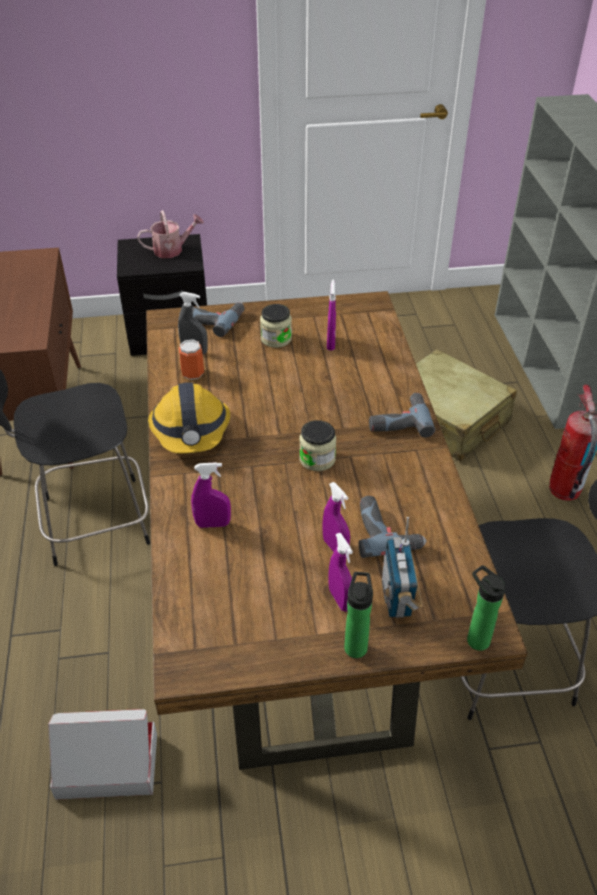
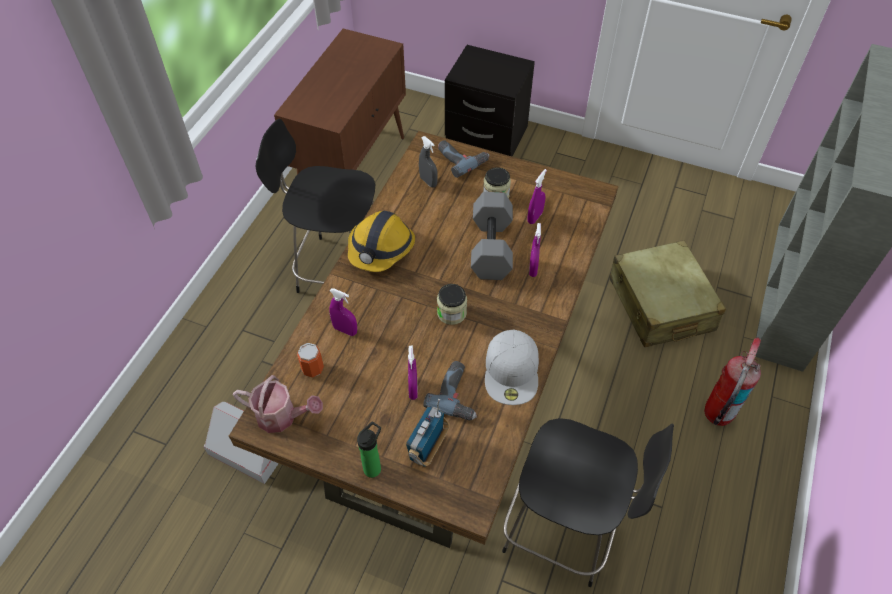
camera: 30 degrees right, 10 degrees up
(172, 250) = (502, 69): watering can -> watering can (282, 416)
(192, 373) = (414, 200): can -> can (312, 369)
(311, 385) = (492, 248): none -> grey dumbbell
(340, 599) = (388, 429): purple spray bottle -> purple spray bottle (533, 268)
(398, 420) = (536, 308): power drill -> none
(422, 485) = (512, 371): none -> white cap
(475, 638) = (457, 506): bottle -> none

